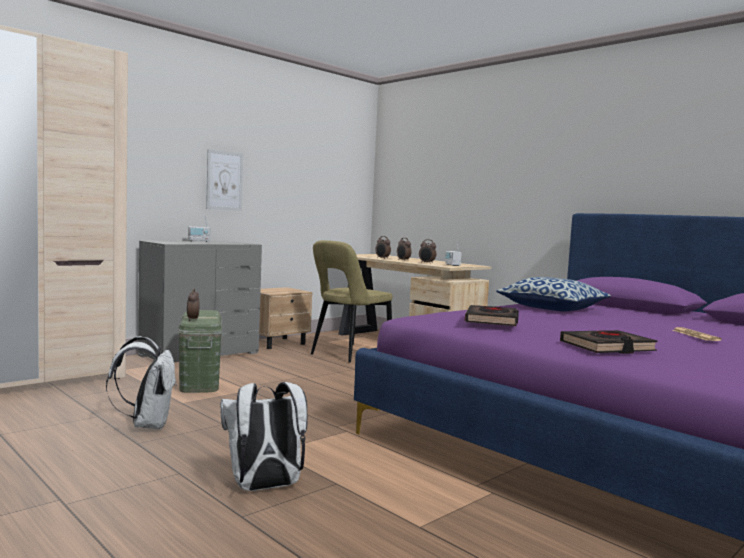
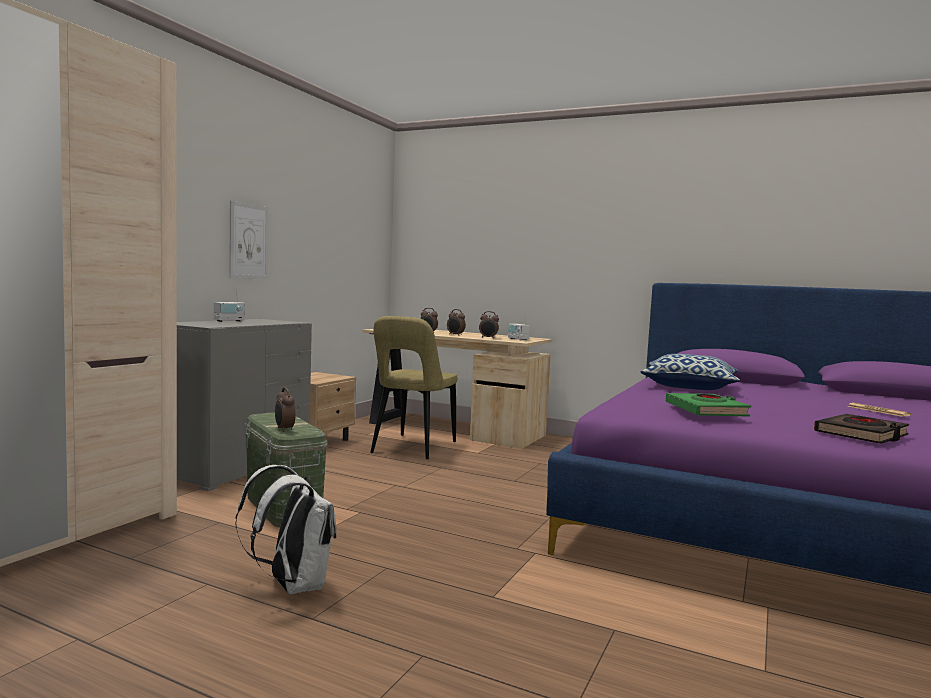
camera: 20 degrees left, 0 degrees up
(264, 487) = (548, 654): white backpack -> none
(492, 321) = (706, 410): black book -> green book

